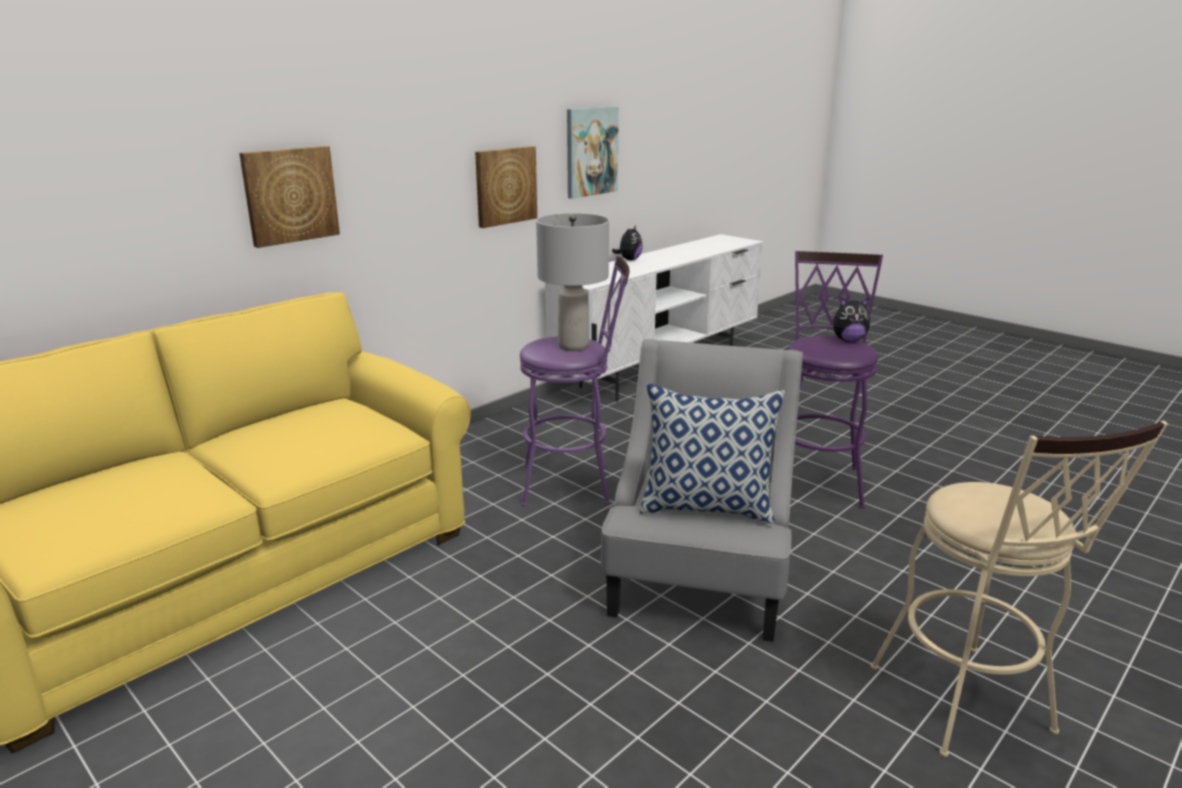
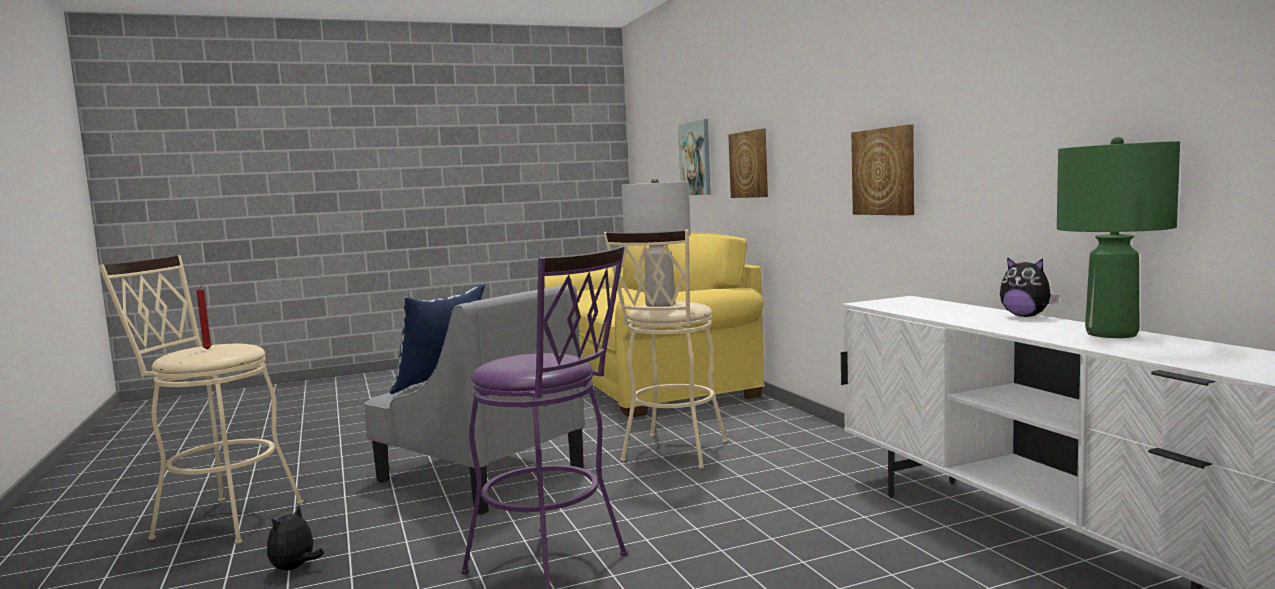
camera: 115 degrees right, 15 degrees down
(575, 484) = (671, 454): purple stool -> beige stool
(591, 151) = (1000, 130): picture -> picture (696, 158)
(673, 251) = (1112, 334): none -> green table lamp
(848, 340) = (532, 366): plush toy -> plush toy (295, 568)
(1003, 503) = (209, 349): none -> red candle

